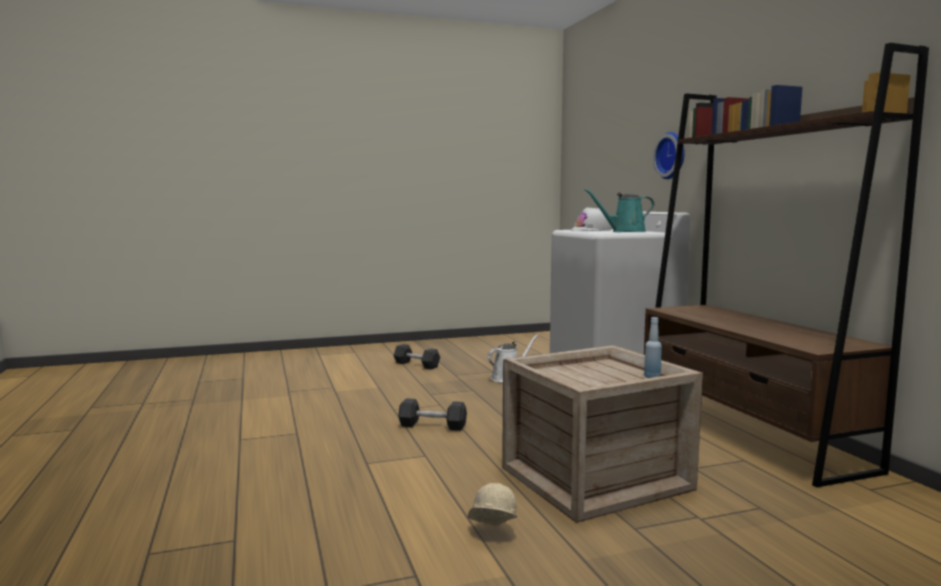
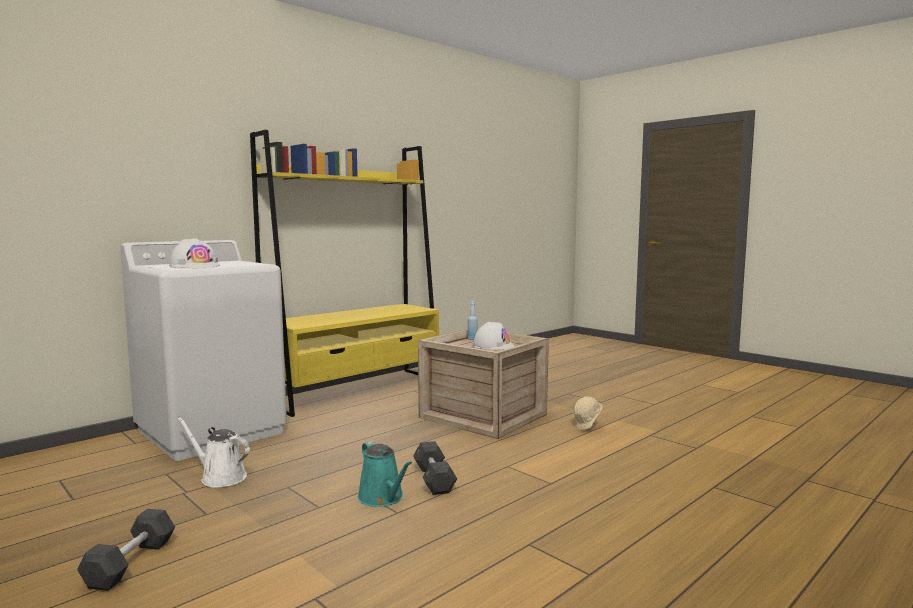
camera: 115 degrees left, 0 degrees up
(597, 380) = (493, 346): none -> white hard hat
(625, 231) = (228, 263): turquoise watering can -> turquoise watering can (383, 498)
(672, 155) = (180, 180): wall clock -> none
(746, 431) = (357, 390): brown bookcase -> yellow bookcase

